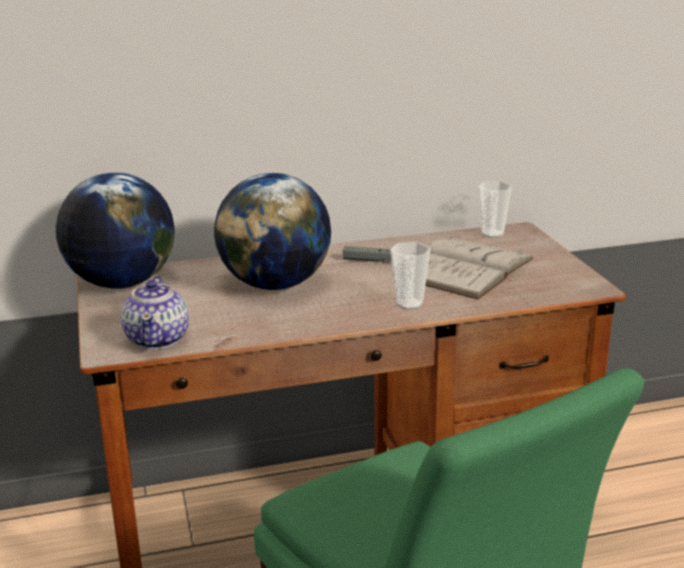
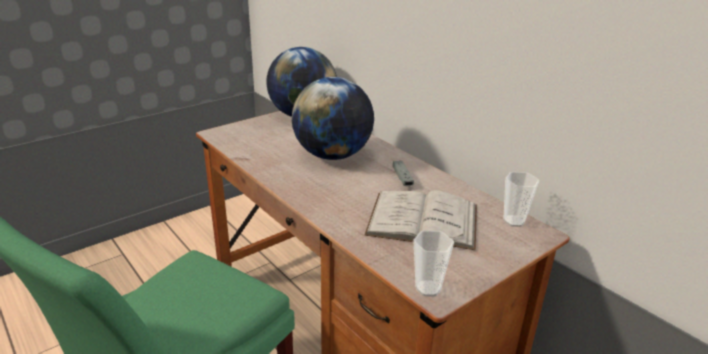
camera: 65 degrees right, 5 degrees up
(158, 339) = (236, 141): teapot -> none
(409, 304) = (334, 207): cup -> cup (428, 288)

